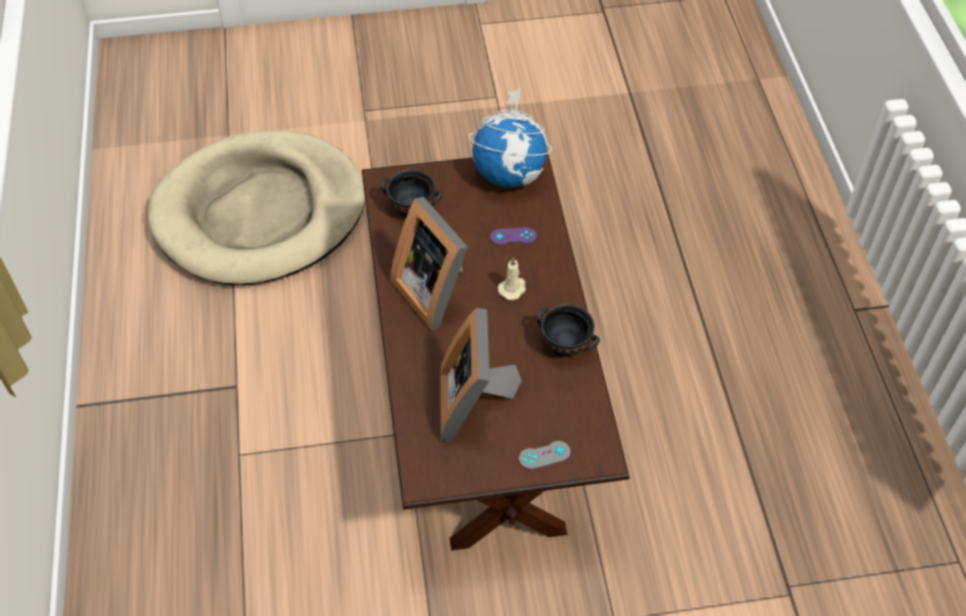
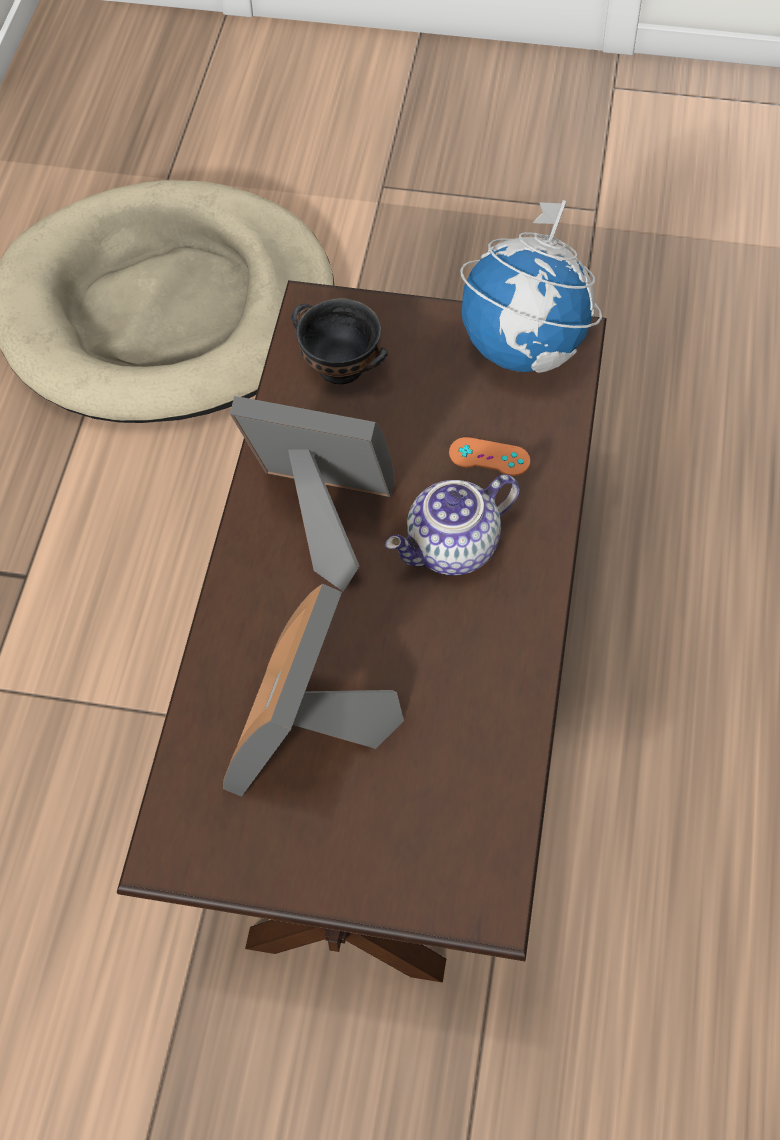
camera: 20 degrees right, 5 degrees up
(435, 290) = (323, 517): picture frame -> picture frame turned 120 degrees clockwise
(513, 236) = (489, 457): purple game controller -> orange game controller
(513, 288) = (453, 549): beige candle -> teapot
(544, 455) = (390, 870): grey game controller -> none
(565, 344) = (504, 675): black bowl -> none

